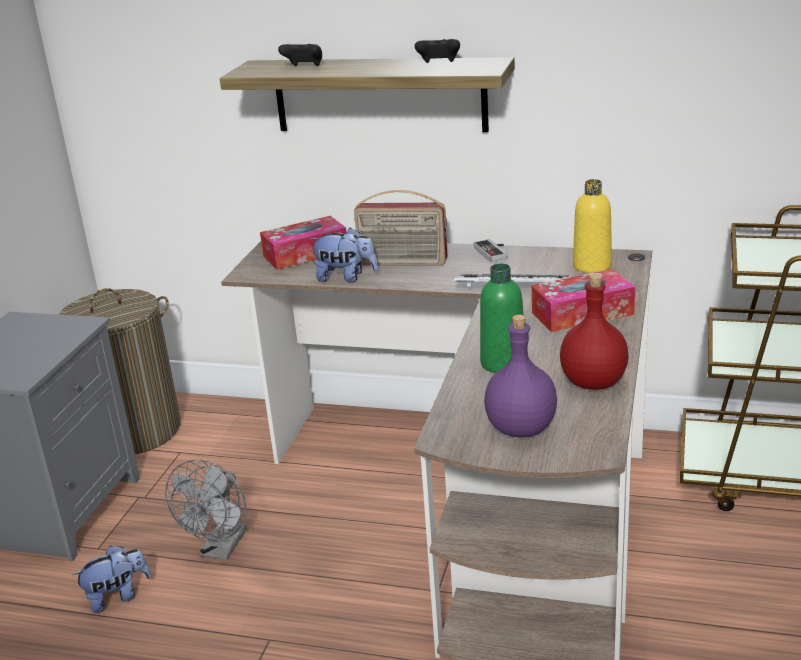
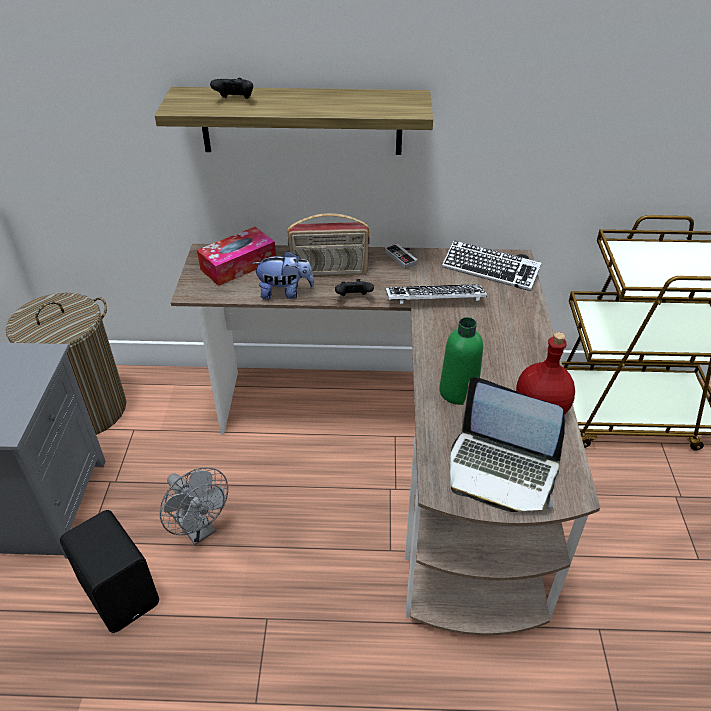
camera: 15 degrees left, 15 degrees up
(117, 596) = (121, 591): plush toy -> black speaker
(221, 549) = (199, 530): grey fan -> grey fan turned 45 degrees counterclockwise
(439, 63) = (365, 98): black game controller -> black game controller (353, 298)
(522, 428) = (501, 470): purple bottle -> laptop
(582, 313) = (502, 327): tissue box -> none
(592, 266) = (490, 270): yellow bottle -> keyboard

